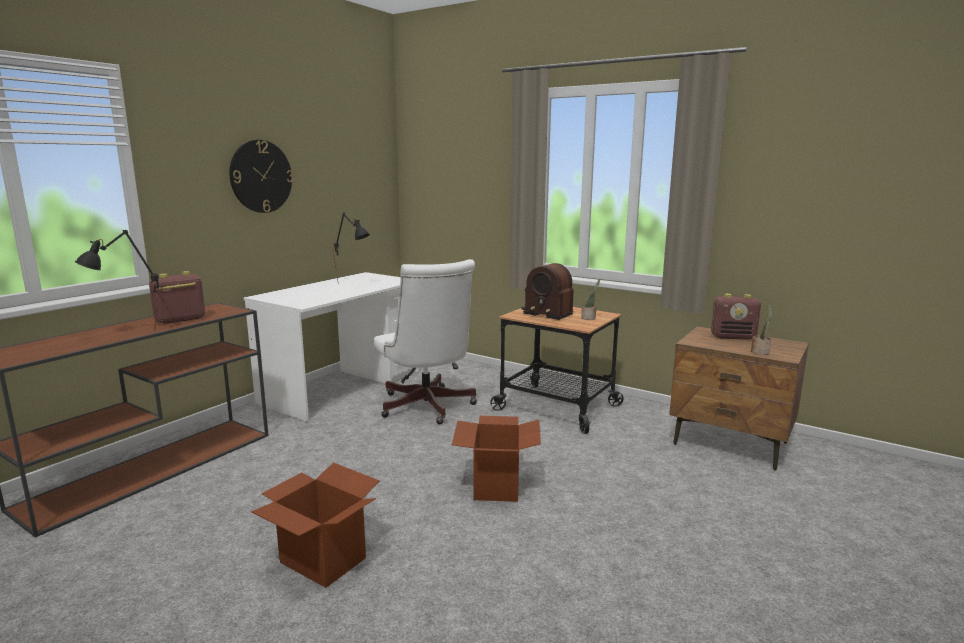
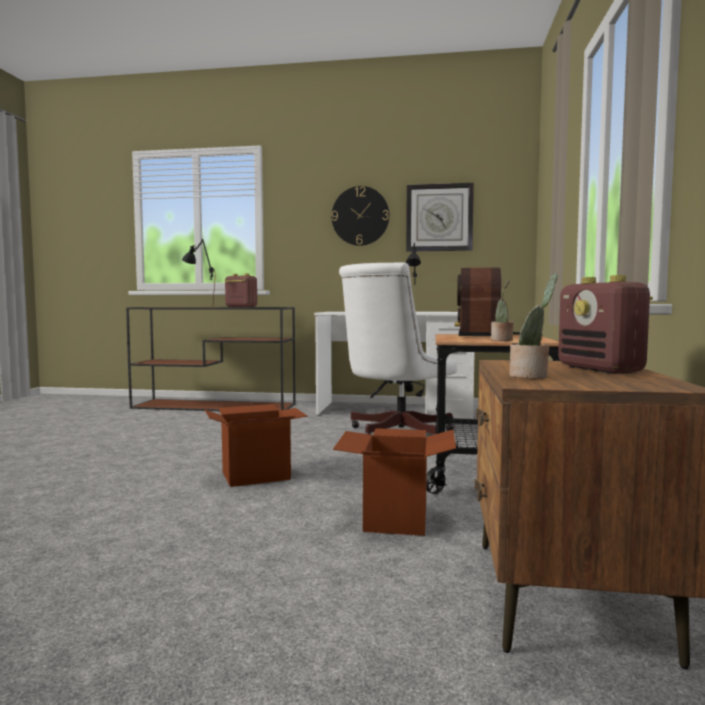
camera: 65 degrees right, 10 degrees down
(322, 560) = (113, 452): cardboard box -> cardboard box (396, 518)
(333, 178) = (439, 218): none -> wall clock

